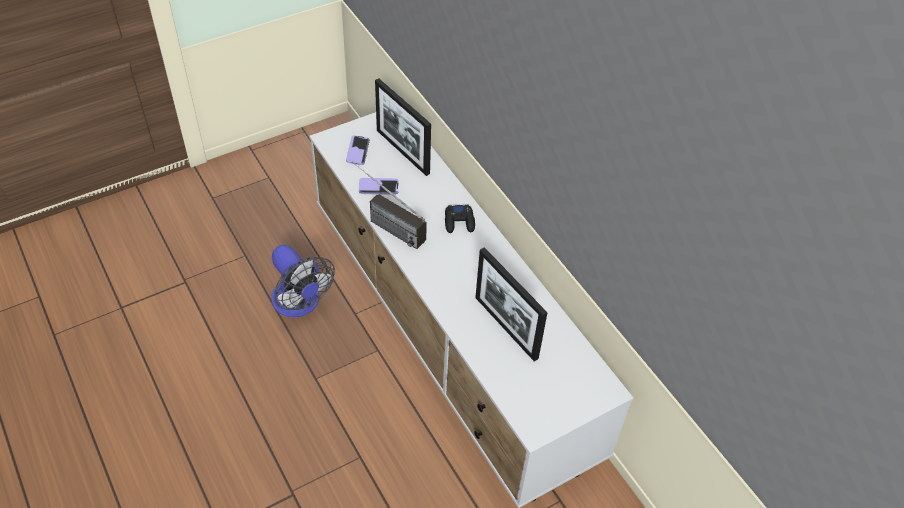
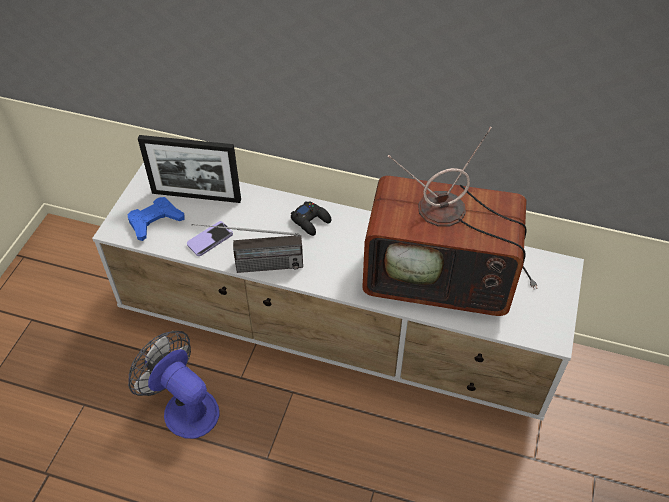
camera: 40 degrees left, 0 degrees up
(300, 304) = (184, 407): fan -> fan turned 150 degrees counterclockwise
(358, 151) = (155, 221): phone -> blue game controller
(506, 327) = (443, 277): picture frame -> television

